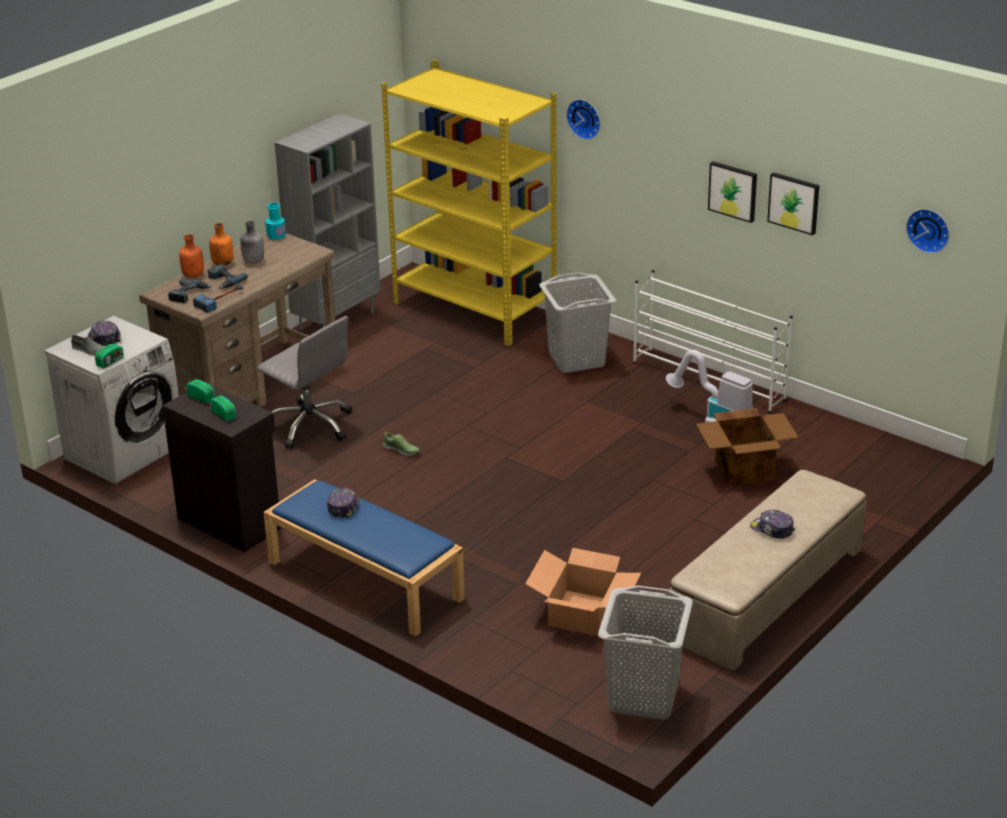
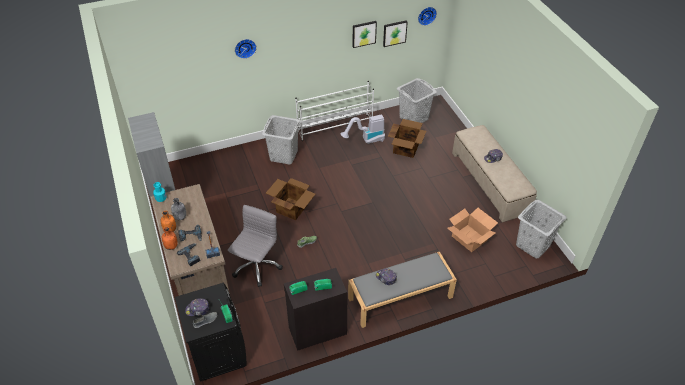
camera: 60 degrees left, 15 degrees up
(124, 454) = (217, 352): white washing machine -> black washing machine
(310, 425) = (256, 266): grey office chair -> grey office chair turned 45 degrees counterclockwise
(363, 580) = (400, 298): blue bench -> grey bench
(462, 410) = (291, 208): none -> cardboard box
(474, 309) = (208, 167): yellow bookcase -> none
(733, 191) = (332, 43): picture -> picture (394, 33)
(844, 451) = (414, 118): none -> grey laundry basket

